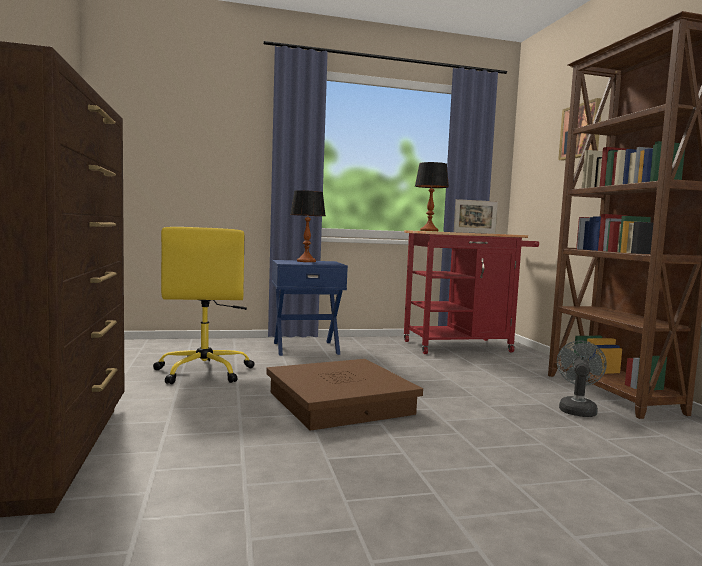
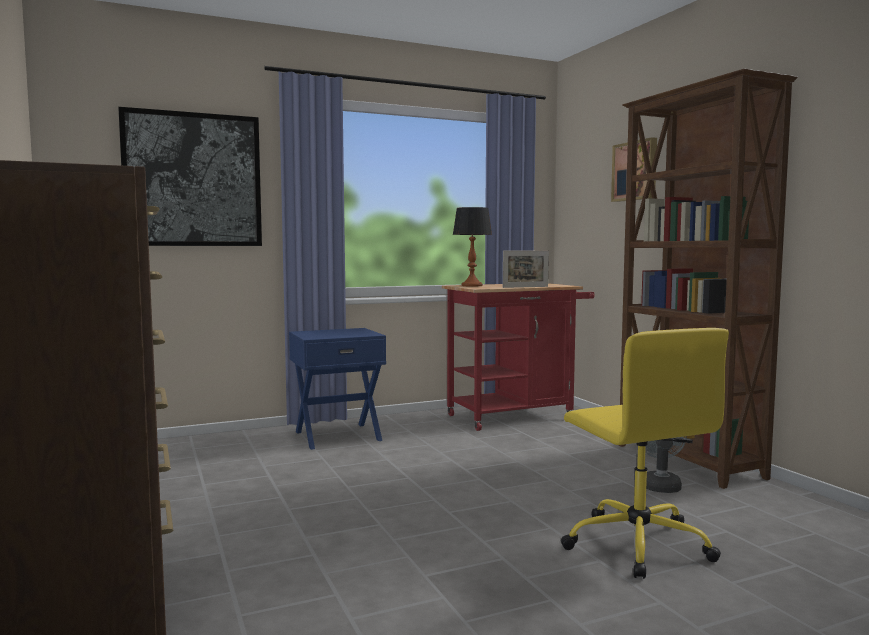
camera: 10 degrees left, 0 degrees up
(203, 133) = (193, 180): none -> picture
(204, 371) = (231, 481): yellow office chair -> yellow office chair (637, 543)
(306, 261) = (332, 331): table lamp -> none
(340, 402) = (410, 505): brown storage box -> none

